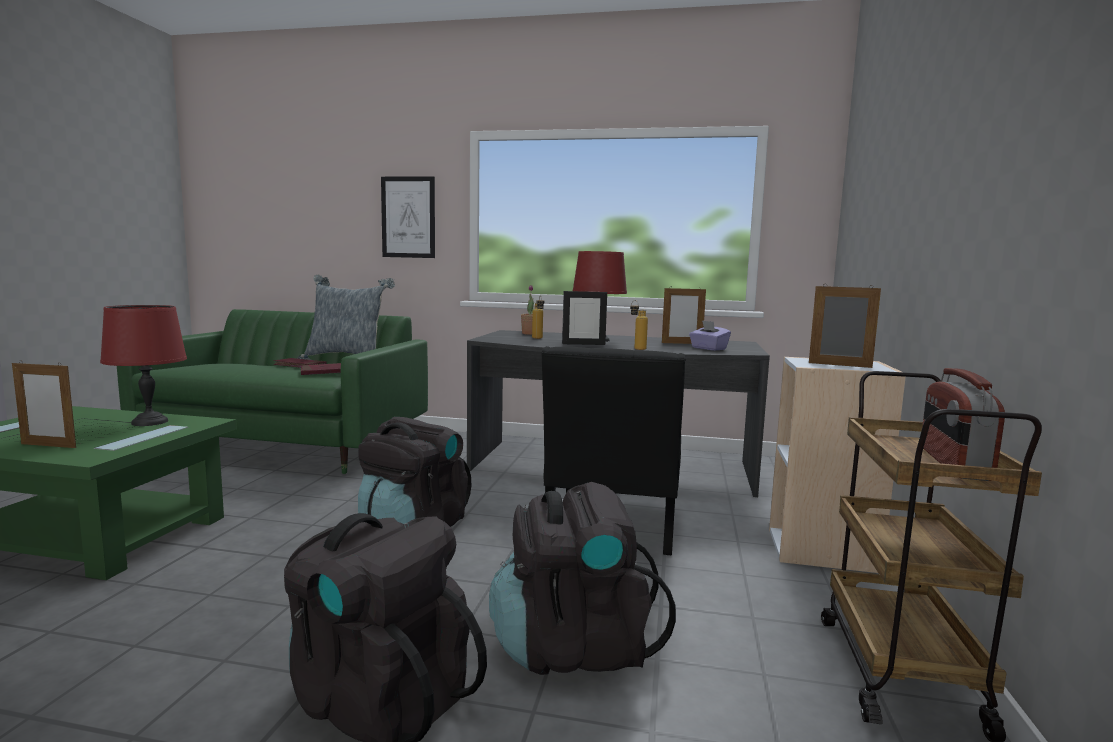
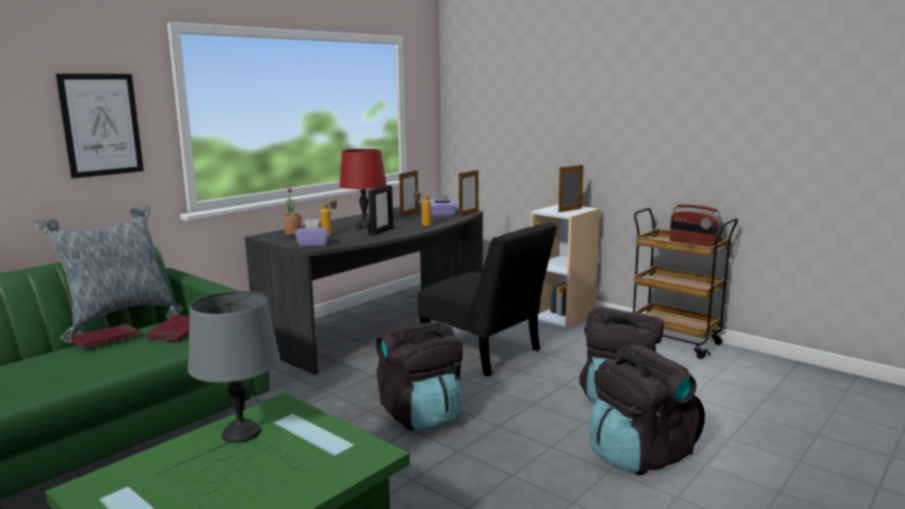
camera: 60 degrees left, 5 degrees up
(48, 445) = (294, 481): picture frame -> picture frame (468, 214)
(150, 422) = (240, 433): red table lamp -> grey table lamp
(496, 339) = (313, 244): none -> purple tissue box

